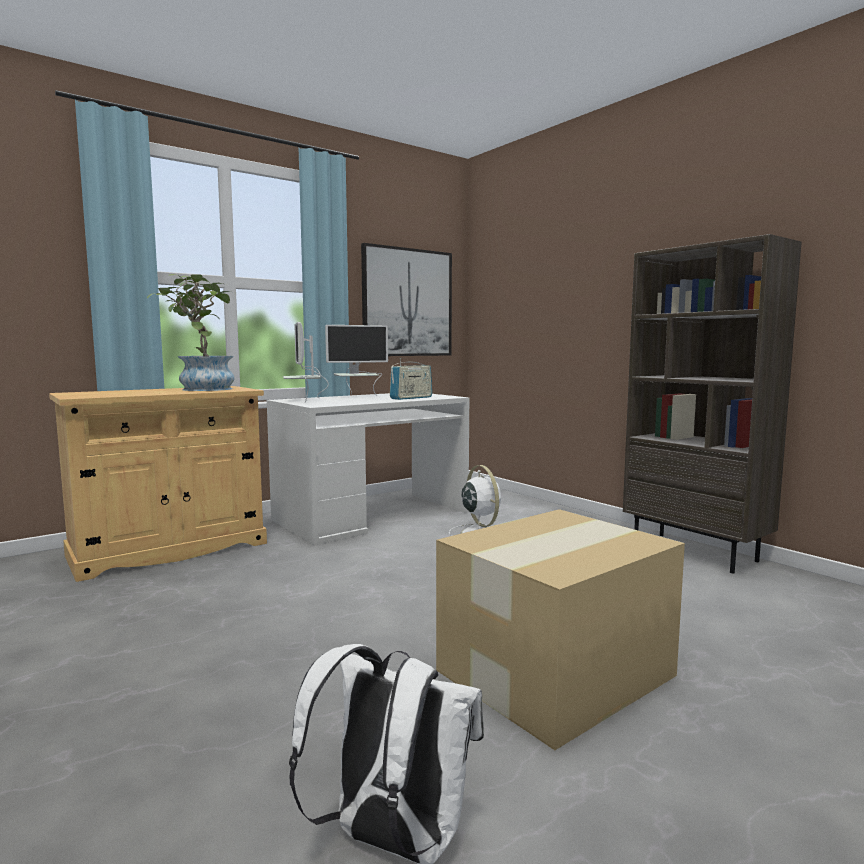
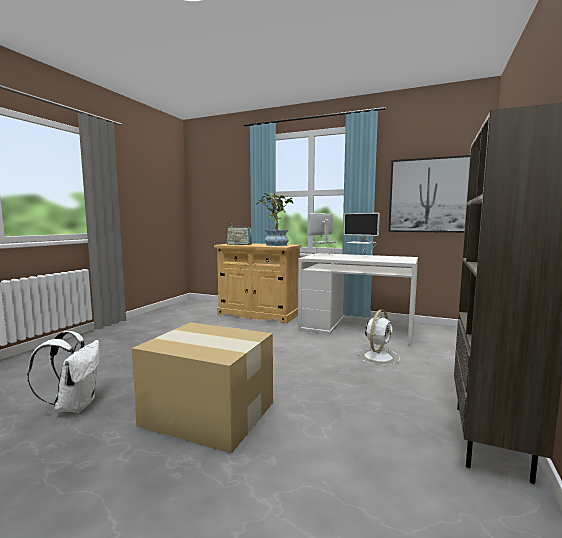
camera: 60 degrees right, 0 degrees up
(411, 398) = (378, 259): radio -> radio (239, 244)

